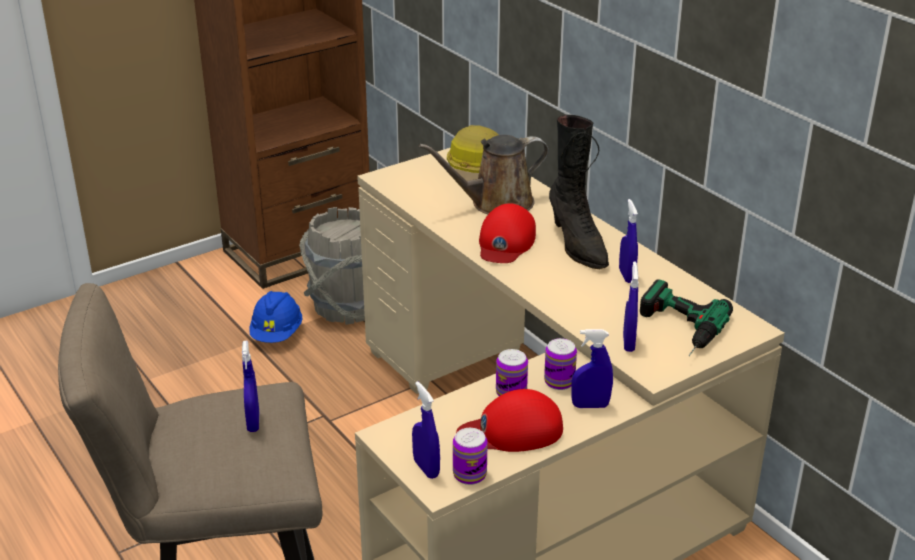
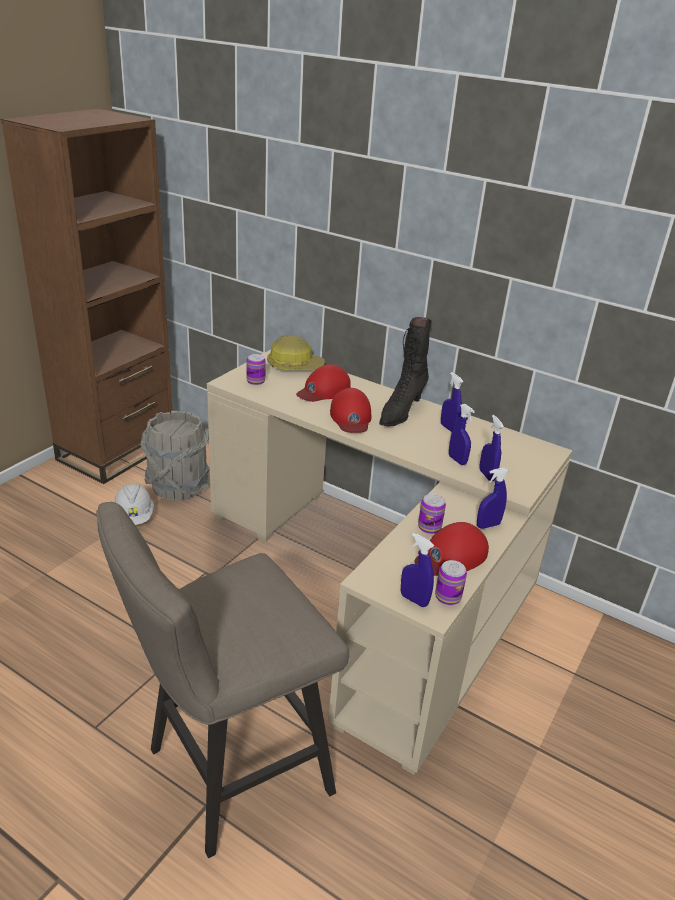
camera: 25 degrees left, 0 degrees up
(253, 422) = (263, 594): blue spray bottle -> blue spray bottle (457, 460)
(277, 334) = (134, 517): blue hard hat -> white hard hat
(496, 203) = (323, 390): brown watering can -> red cap
(559, 382) = (455, 512): can -> can (255, 381)
(577, 245) = (400, 412): black boot -> black boot turned 75 degrees clockwise
(676, 329) = (508, 459): power drill -> none

